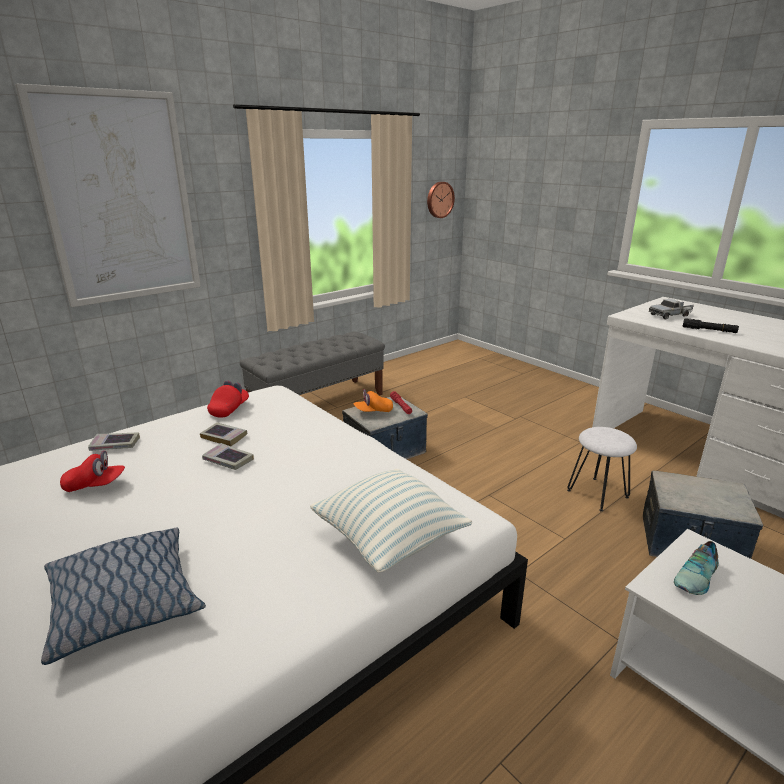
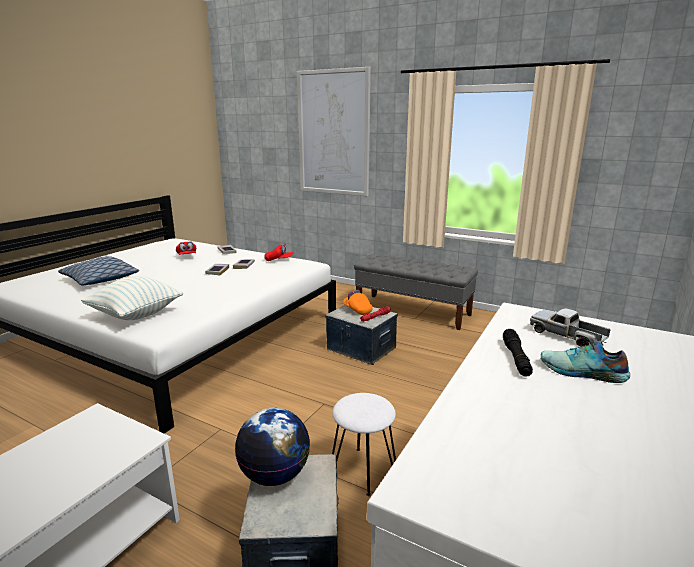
camera: 70 degrees right, 5 degrees down
(439, 199) = (650, 160): wall clock -> none
(685, 500) = (275, 475): none -> globe
(697, 577) = (100, 436): shoe -> shoe (582, 372)

